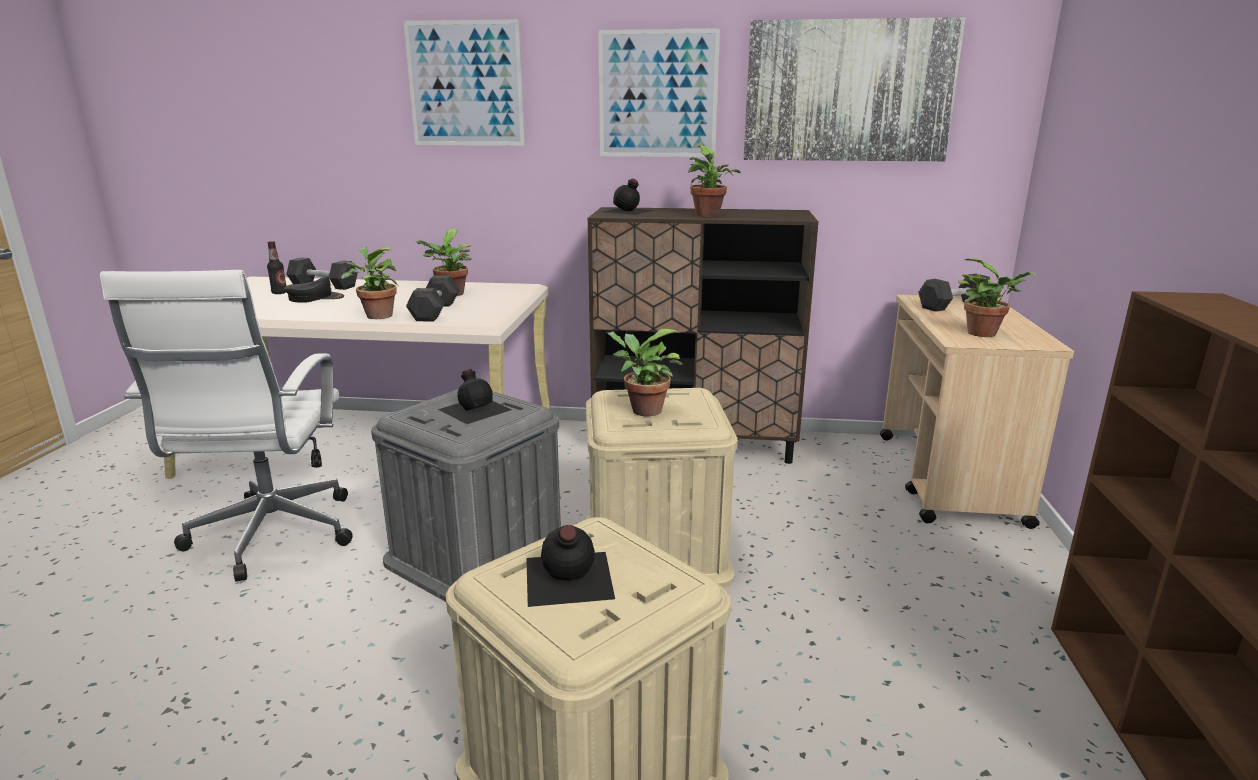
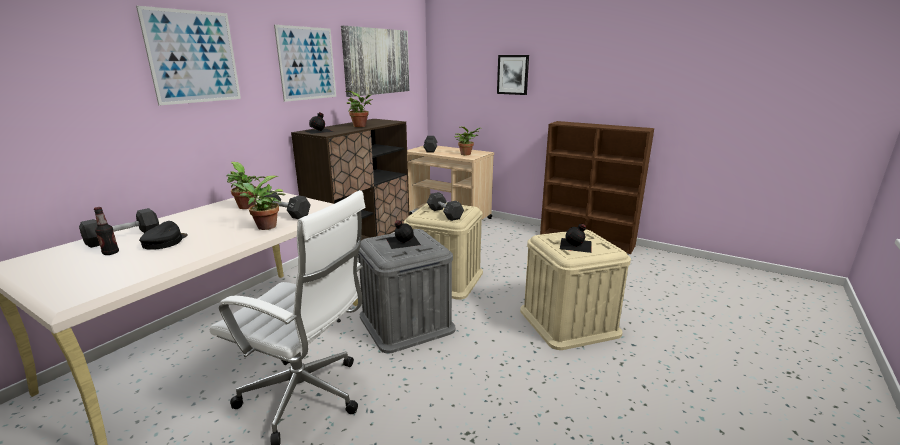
camera: 65 degrees left, 0 degrees up
(642, 411) = (444, 213): potted plant -> grey dumbbell
(1168, 126) = (513, 74): none -> picture

